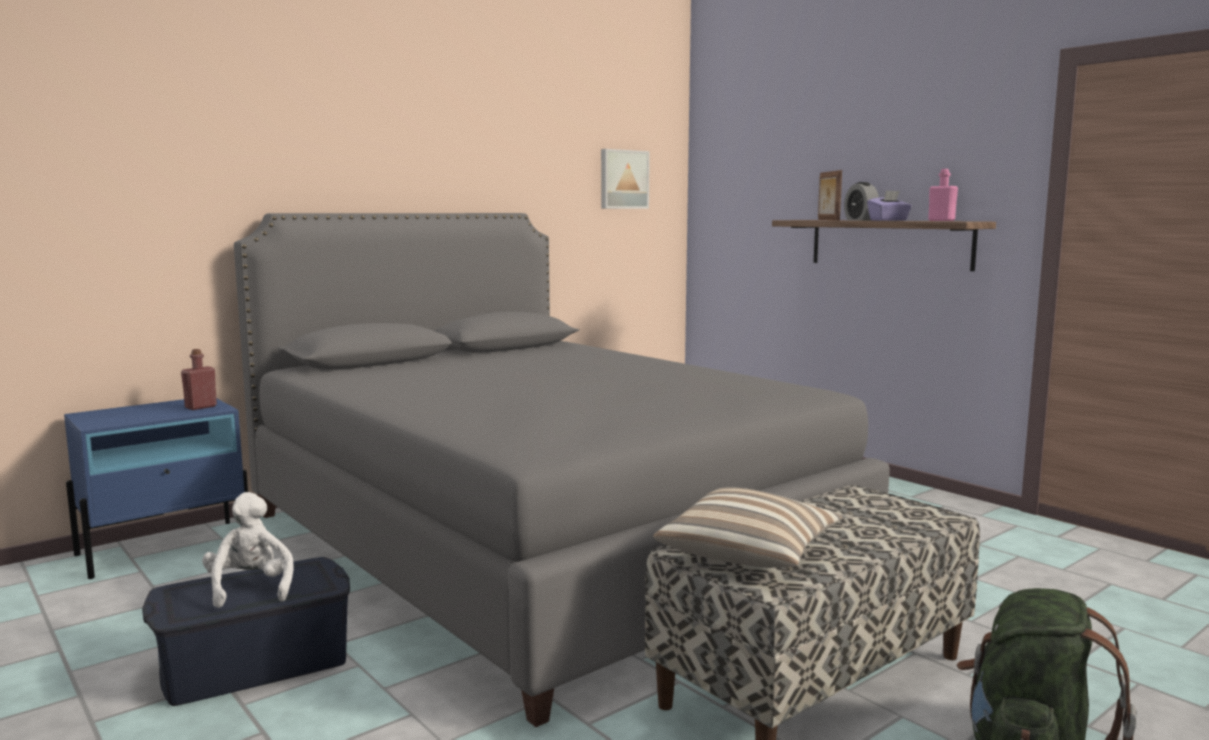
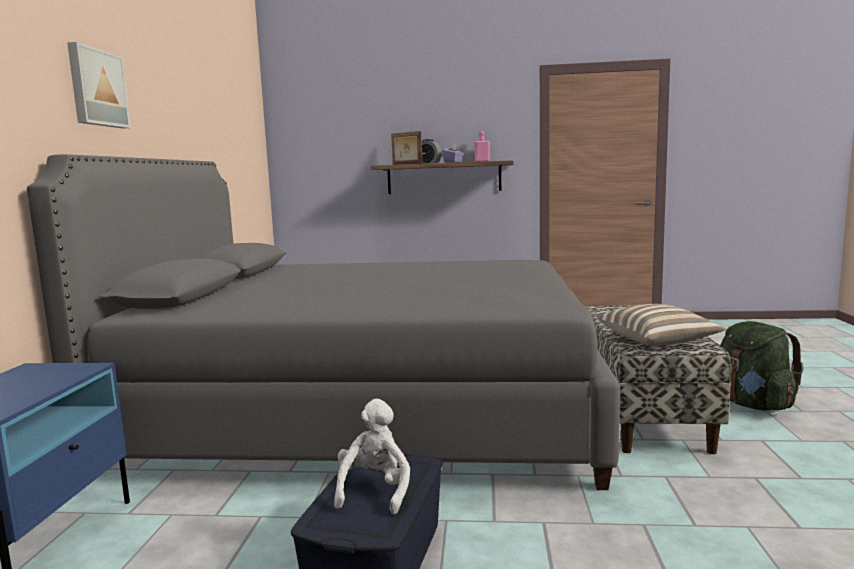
camera: 45 degrees left, 0 degrees up
(201, 407) = (61, 371): red bottle -> none
(250, 589) = (375, 491): white plush toy -> white plush toy turned 75 degrees clockwise
(623, 179) = (241, 137): picture -> picture (96, 88)

